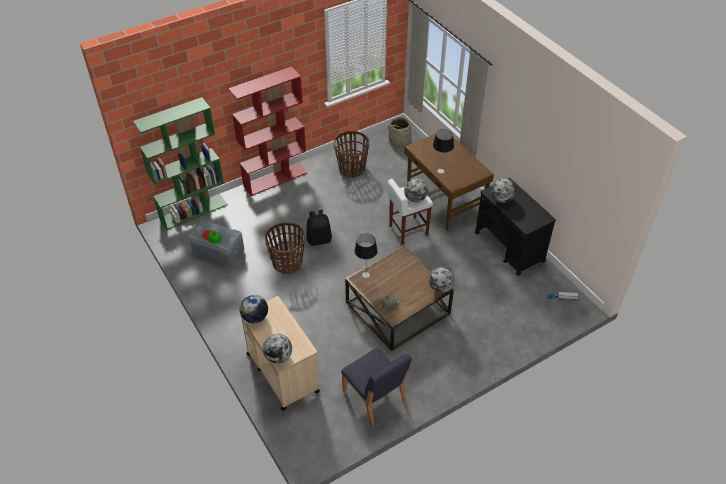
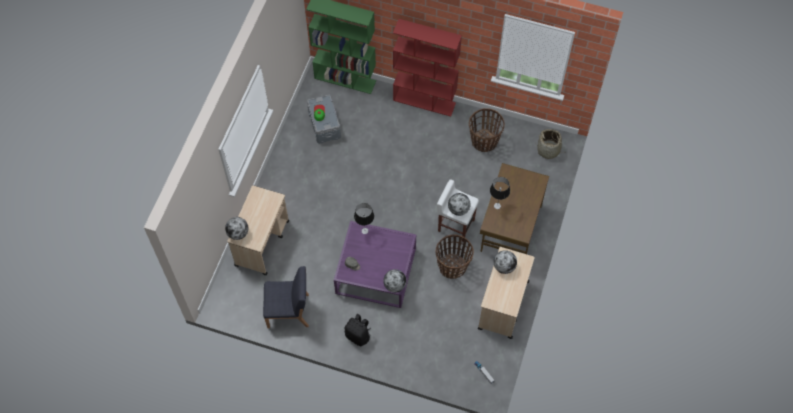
camera: 50 degrees right, 15 degrees up
(255, 317) = (256, 196): globe -> none
(287, 263) = (353, 173): basket -> basket (452, 266)
(319, 239) = (392, 176): black backpack -> black backpack (358, 336)
(374, 398) = (289, 311): blue chair -> blue chair turned 105 degrees counterclockwise
(397, 308) = (375, 271): brown coffee table -> purple coffee table
(509, 247) = (503, 305): black cart -> beige cart

